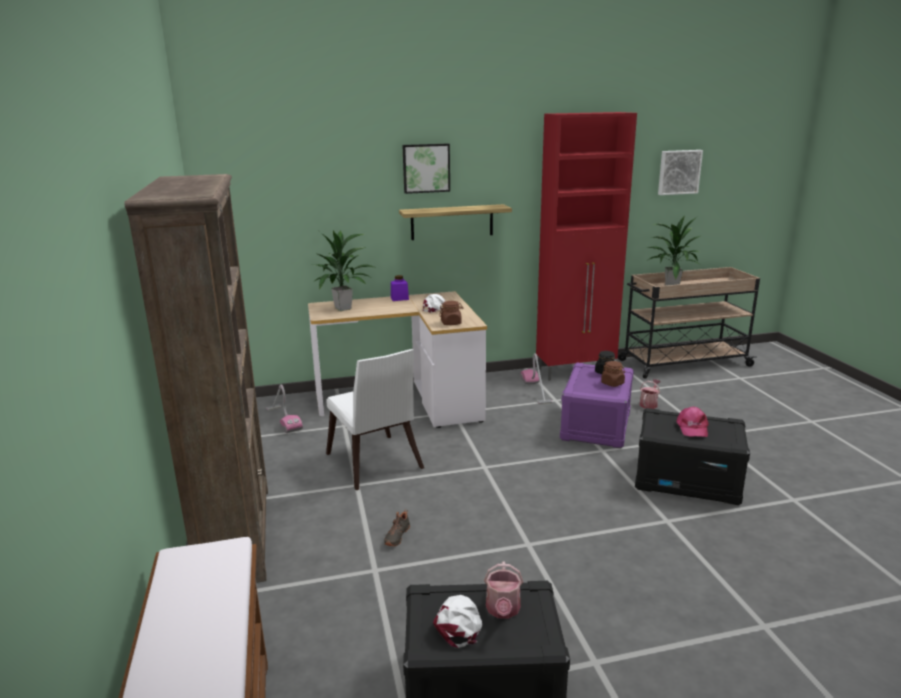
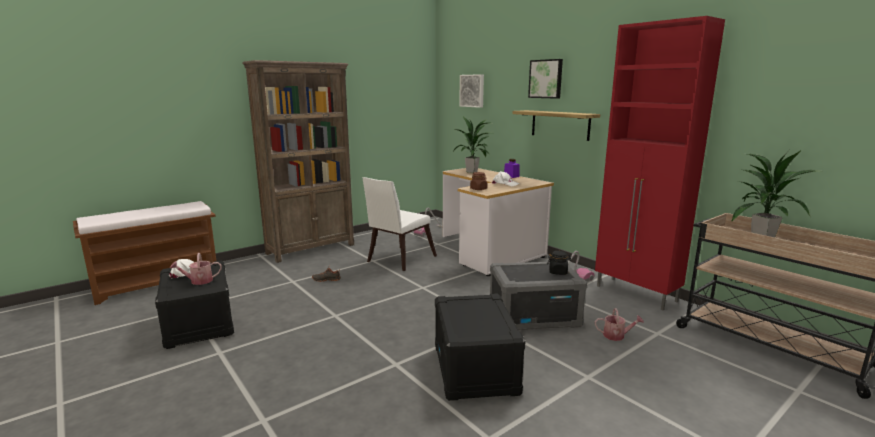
camera: 65 degrees right, 5 degrees down
(595, 425) = (534, 316): purple storage box -> grey storage box
(612, 383) = (536, 277): brown jar -> none
(678, 172) = (821, 94): picture -> picture (472, 90)
(692, 428) = (476, 315): pink cap -> none

